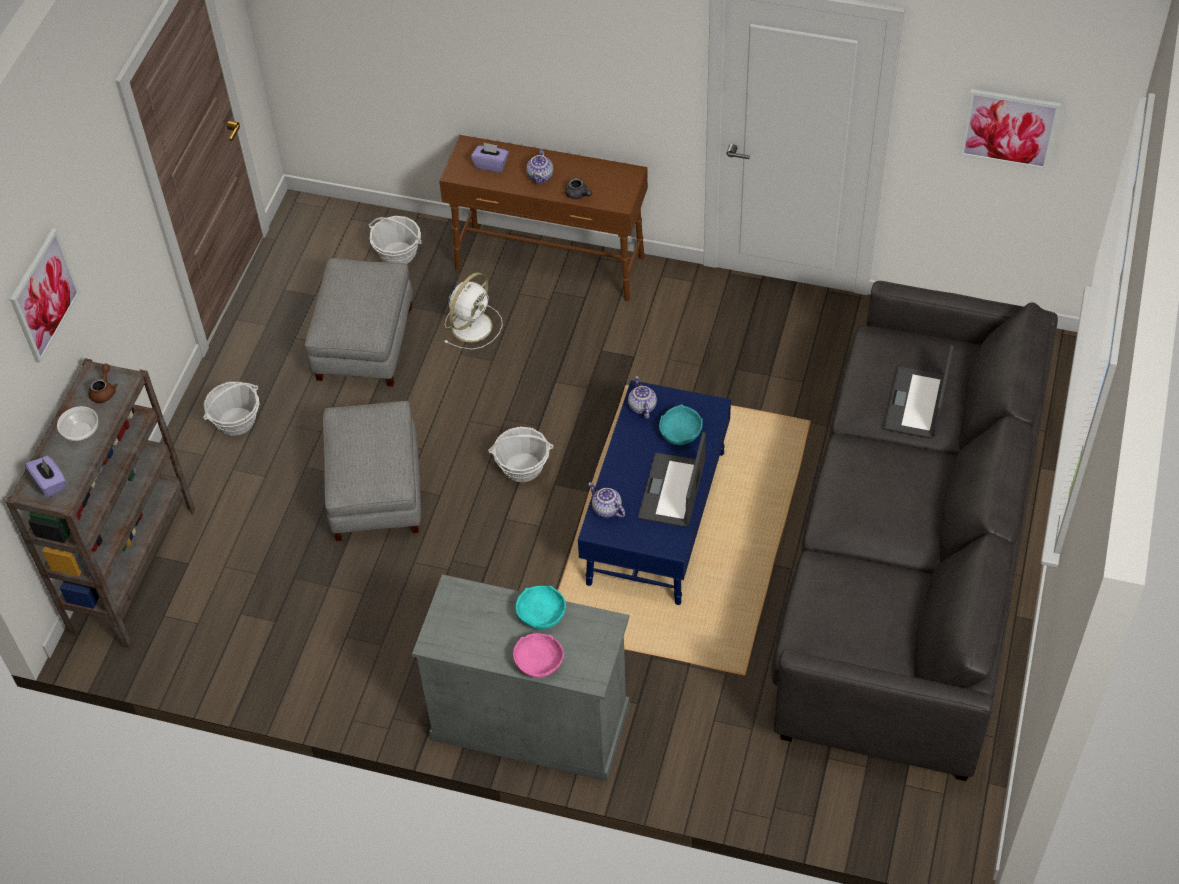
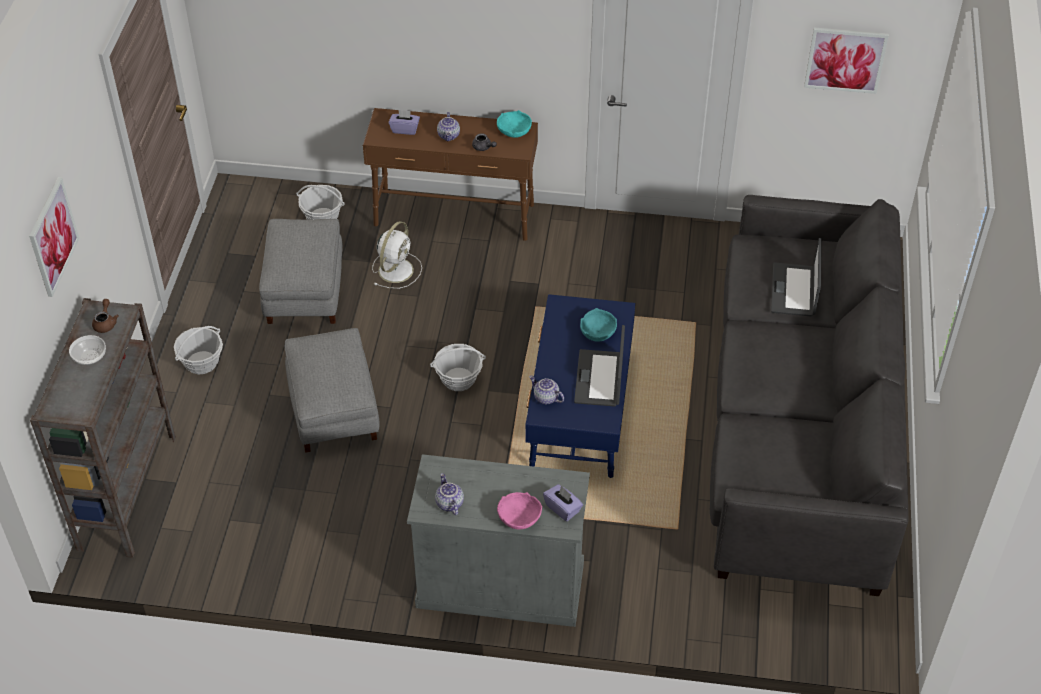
camera: 10 degrees left, 5 degrees down
(50, 483) = (68, 401): purple tissue box -> purple tissue box (563, 508)
(542, 615) = (515, 479): turquoise bowl -> turquoise bowl (514, 131)
(641, 407) = (561, 314): teapot -> teapot (449, 503)

